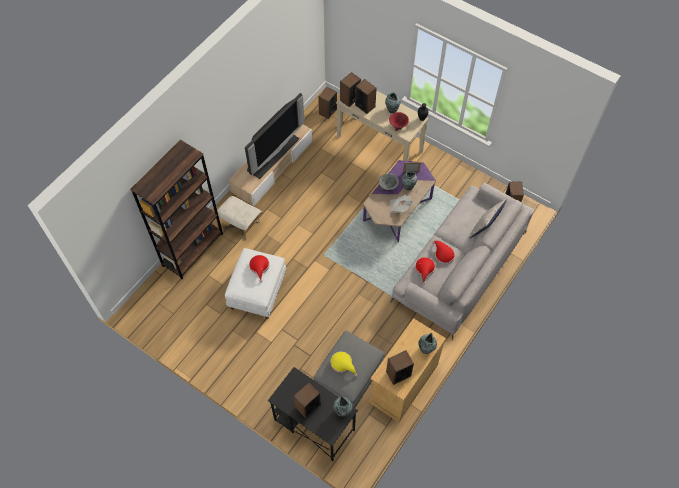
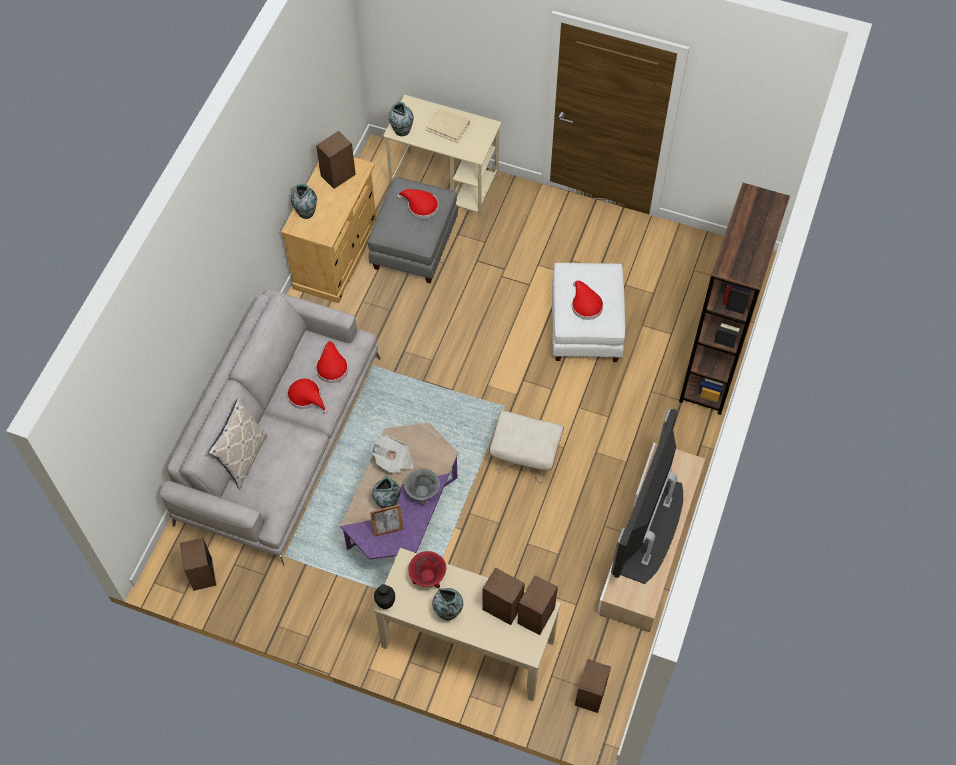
camera: 165 degrees right, 0 degrees up
(241, 224) = (656, 424): beige ottoman -> beige ottoman (525, 457)
(307, 406) = (448, 126): speaker -> beige book
(313, 424) = (445, 183): black desk -> beige desk
(342, 364) = (420, 206): yellow hat -> red hat

